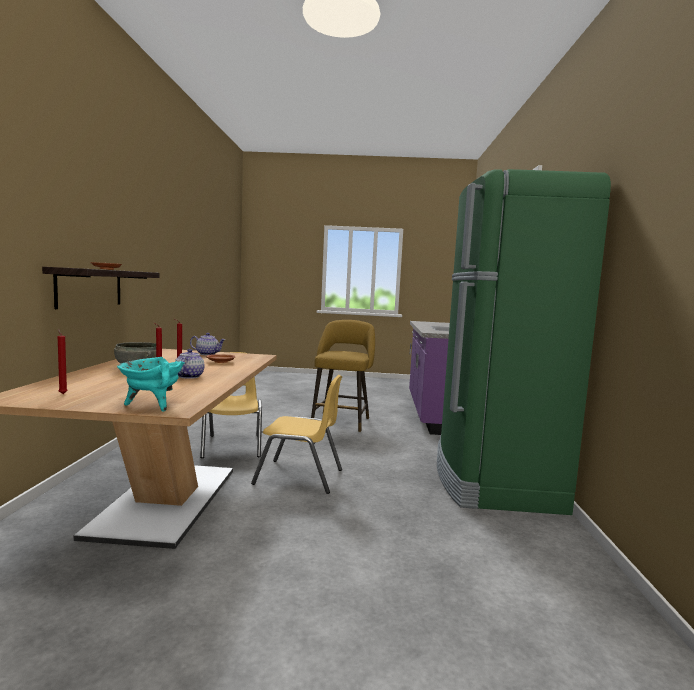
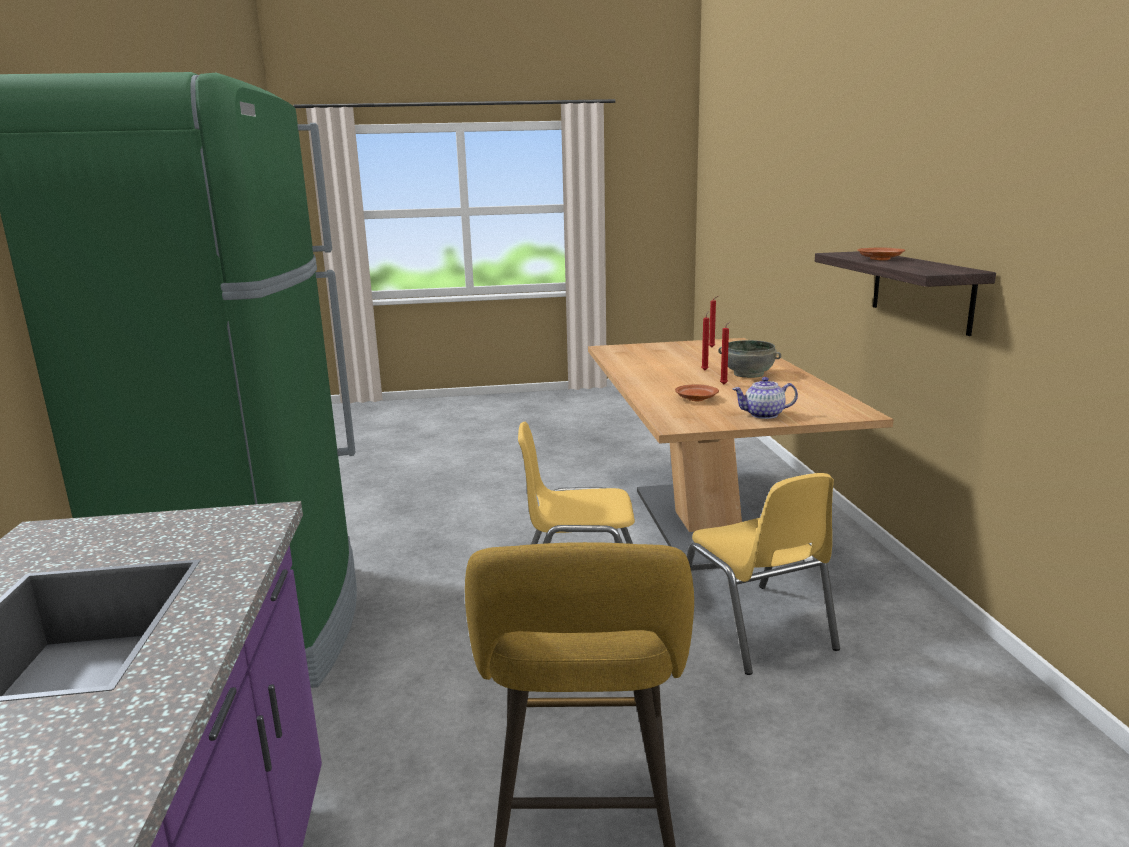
camera: 170 degrees right, 10 degrees up
(152, 405) = (629, 348): turquoise cooking pot -> none
(189, 376) = (671, 372): teapot -> none

